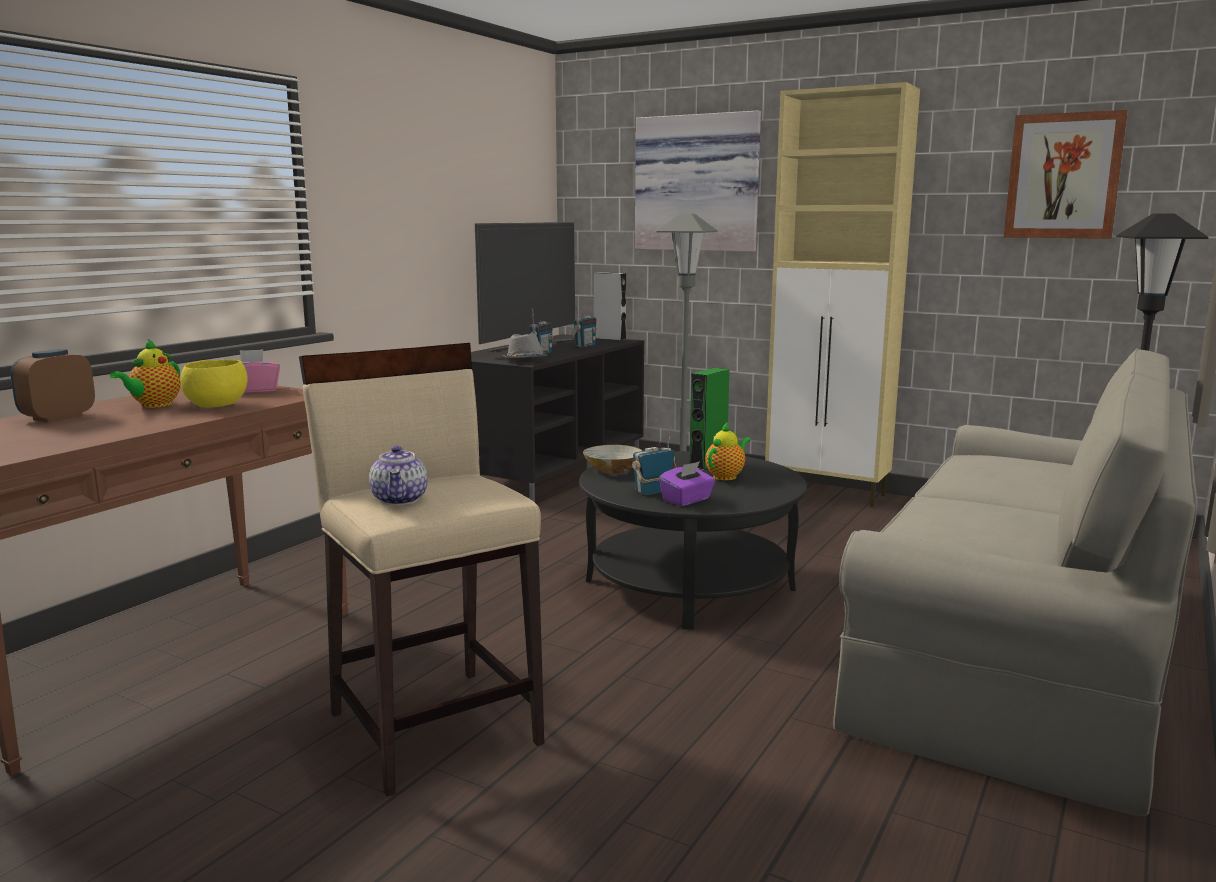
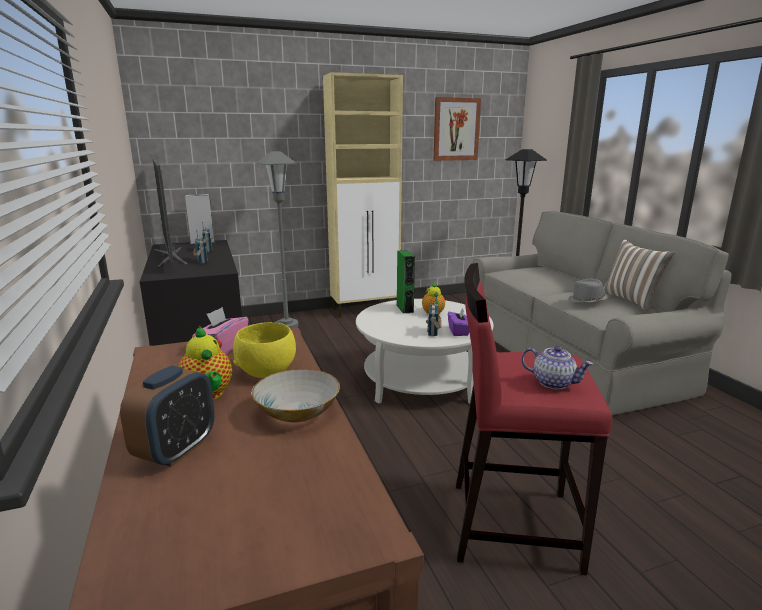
camera: 50 degrees left, 5 degrees up
(58, 417) = (176, 450): alarm clock -> alarm clock turned 135 degrees counterclockwise
(435, 726) = (511, 524): beige stool -> red stool
(525, 361) = (216, 270): grey hat -> grey hat (587, 301)
(612, 470) = (378, 328): bowl -> bowl (296, 412)
(689, 584) = (422, 381): black coffee table -> white coffee table
(698, 183) = (255, 129): picture -> none
(1049, 539) = (631, 300): none -> pillow

